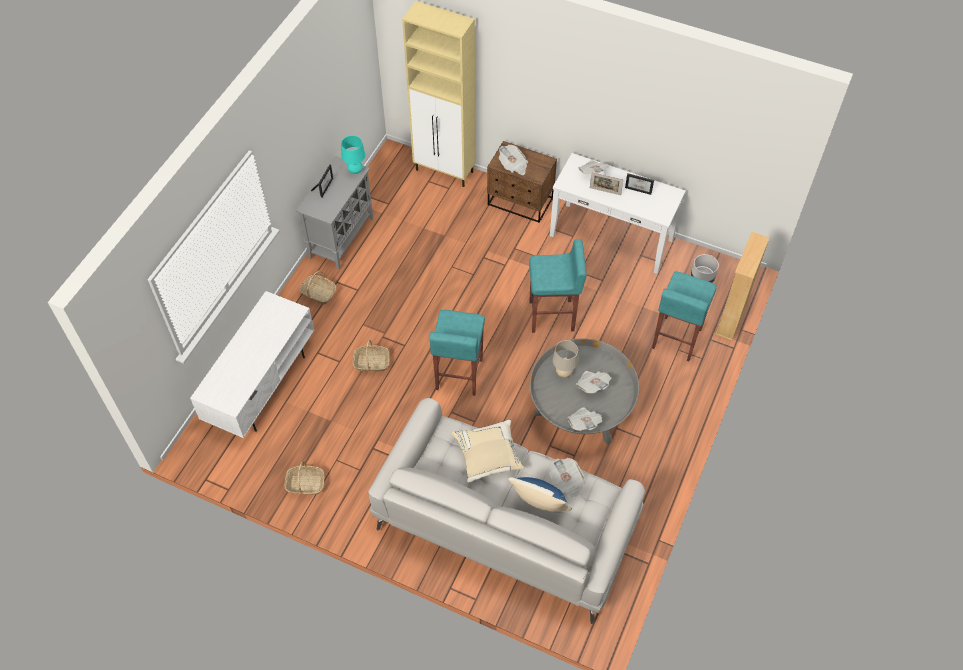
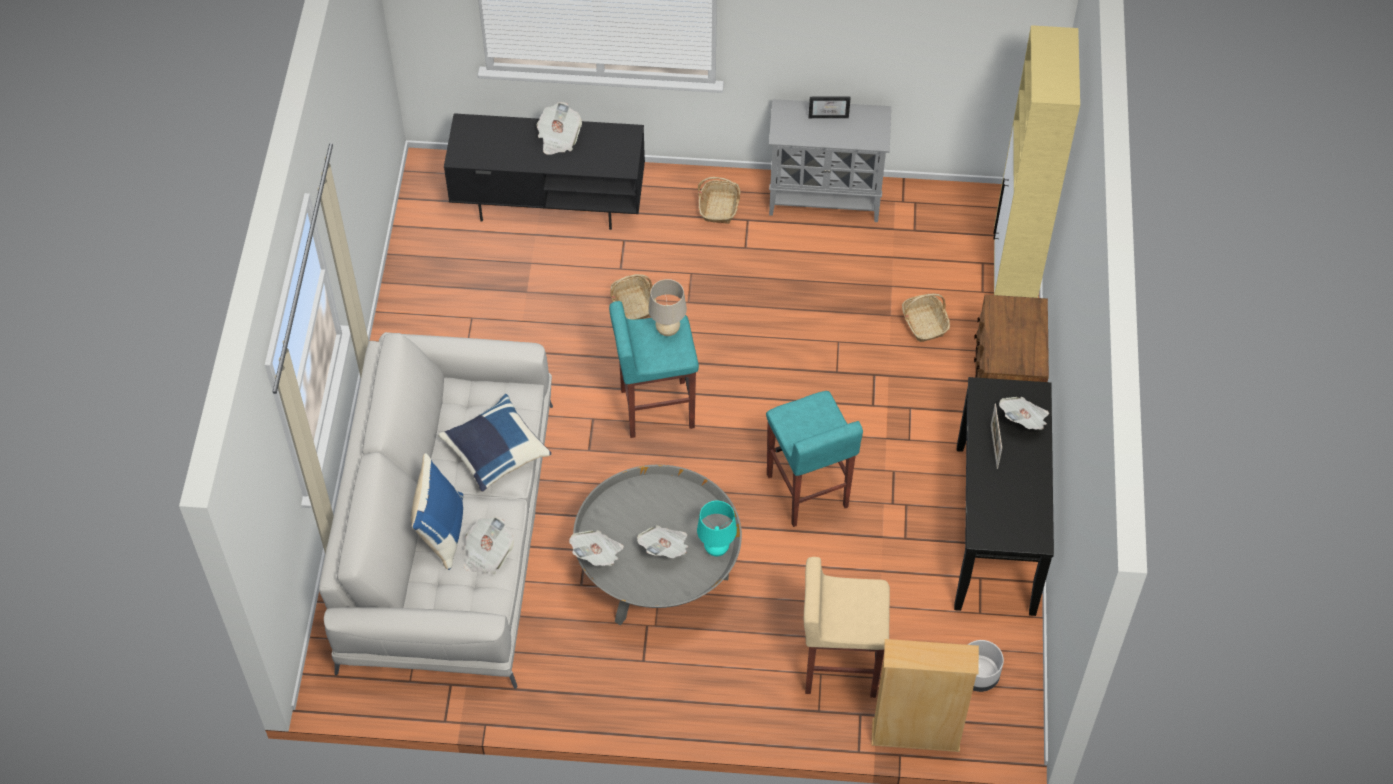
camera: 70 degrees right, 0 degrees up
(262, 385) = (550, 201): white tv stand -> black tv stand
(305, 484) = (425, 298): basket -> basket (924, 323)
(355, 171) = (874, 137): turquoise table lamp -> turquoise table lamp (716, 549)
(488, 456) = (495, 453): beige pillow -> blue pillow
(513, 166) = (1003, 326): newspaper -> newspaper (558, 138)
(563, 373) = (671, 508): beige table lamp -> beige table lamp (667, 330)
(611, 237) = (996, 528): white console table -> black console table
(639, 189) = (1023, 490): picture frame -> none
(676, 339) = (839, 666): turquoise stool -> beige stool

